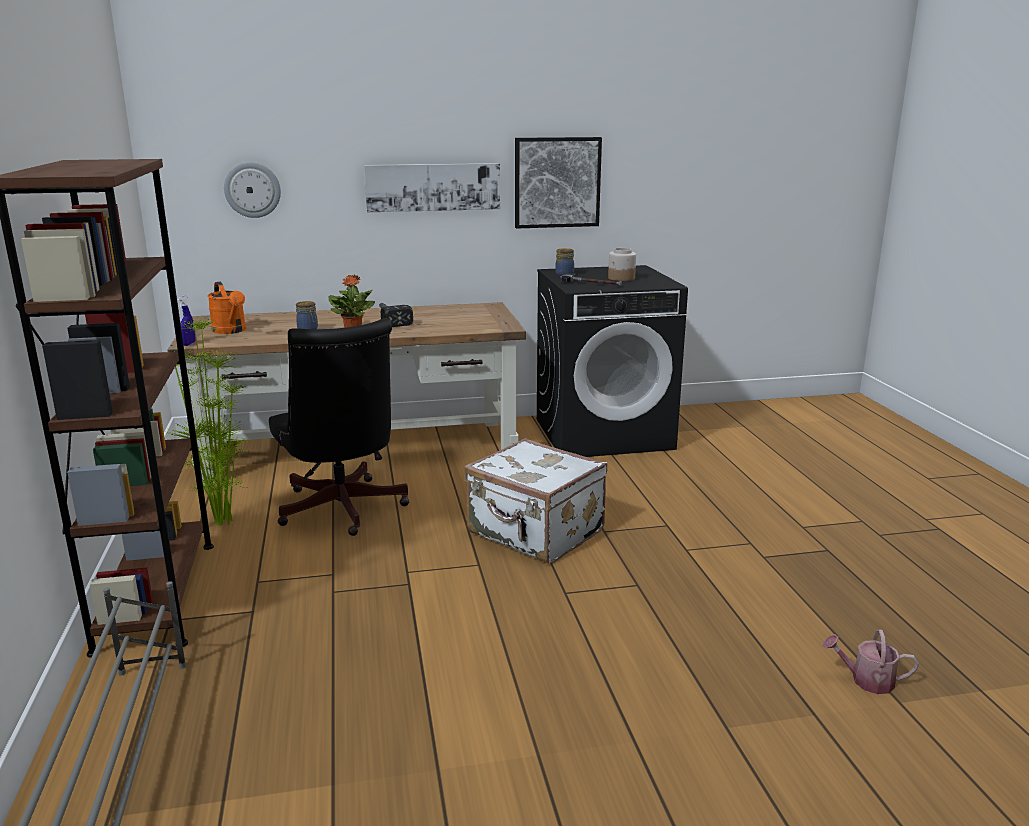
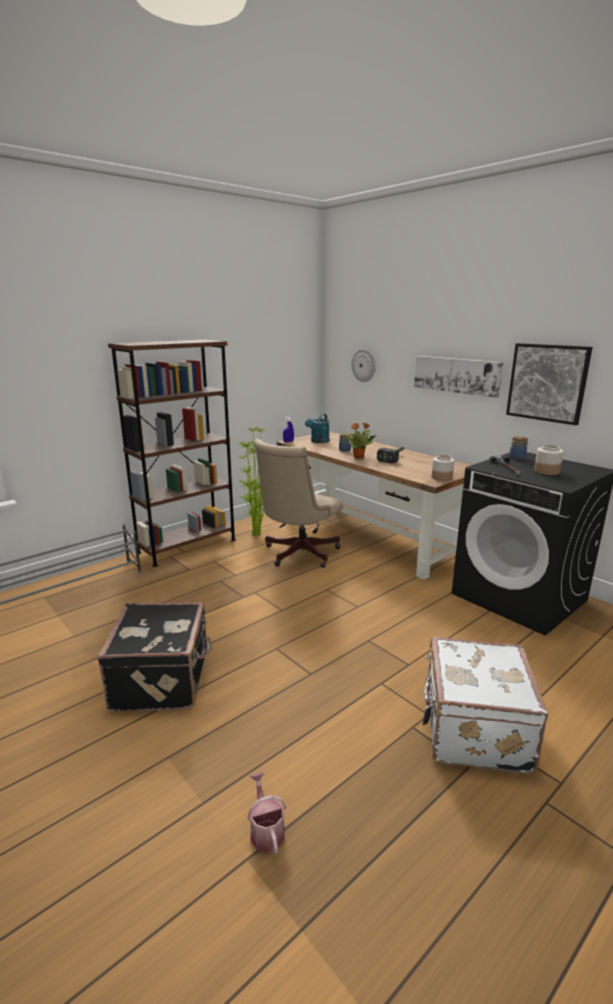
camera: 60 degrees right, 0 degrees up
(231, 331) = (318, 441): orange watering can -> turquoise watering can
(342, 511) = (297, 554): black office chair -> beige office chair
(500, 322) = (441, 478): none -> jar
(535, 533) = (337, 616): white suitcase -> white suitcase (473, 730)
(558, 700) = (163, 679): none -> black suitcase

